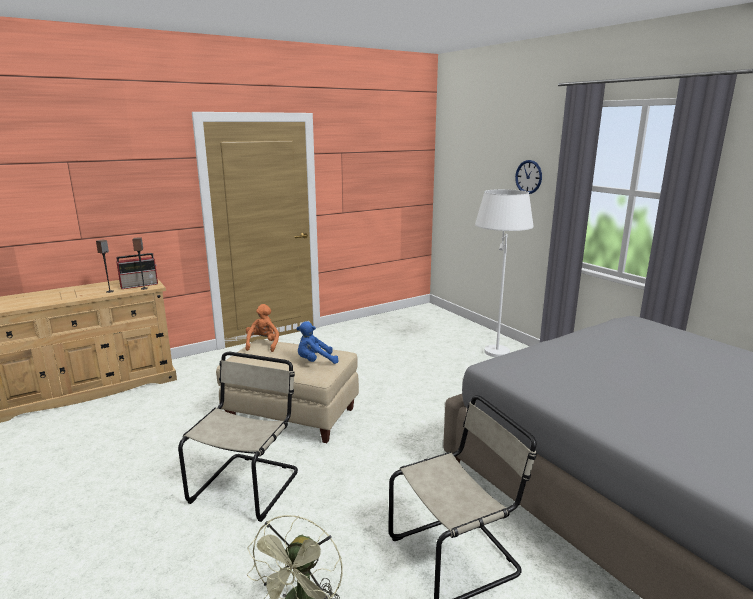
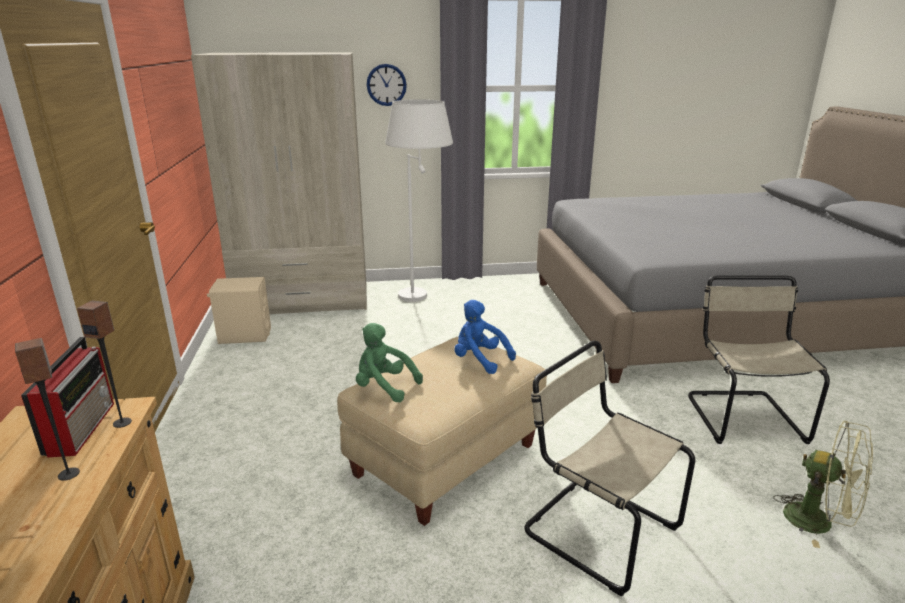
camera: 65 degrees left, 5 degrees up
(263, 344) = (384, 387): orange plush toy -> green plush toy
(315, 361) = (479, 360): blue plush toy -> blue plush toy turned 120 degrees clockwise
(377, 324) = (244, 336): none -> beige speaker
(441, 323) = (304, 299): none -> beige wardrobe

